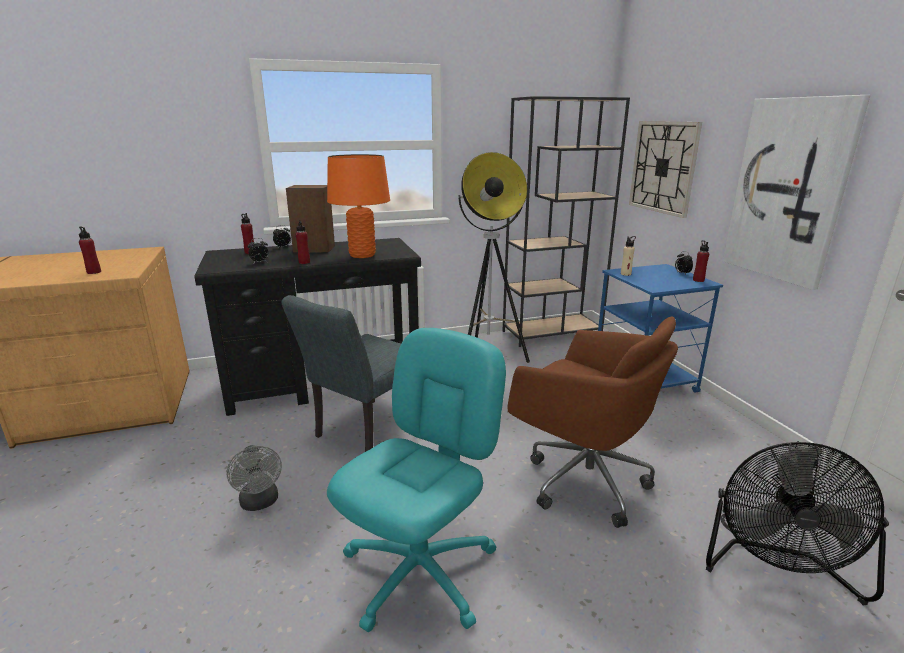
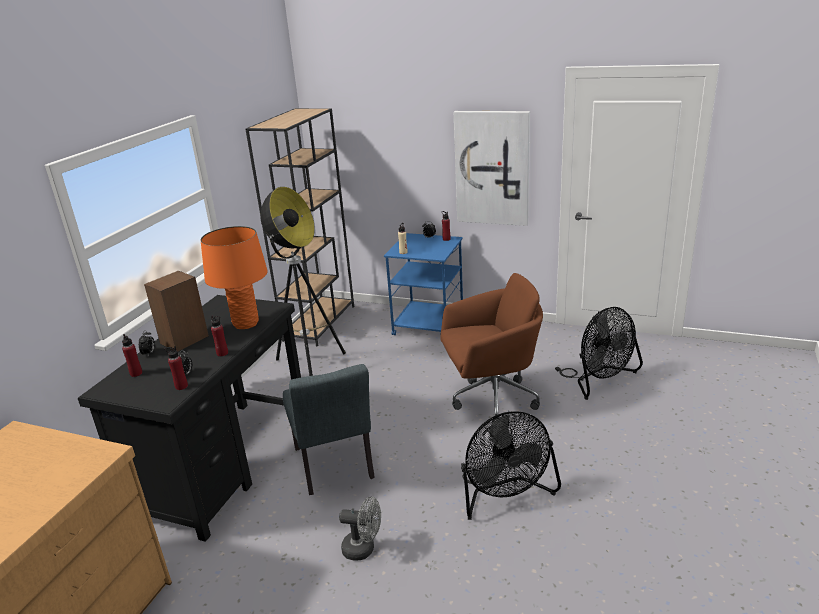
camera: 50 degrees left, 5 degrees up
(94, 272) = (61, 473): red bottle -> red bottle (181, 386)
(420, 570) = (501, 494): turquoise office chair -> black fan
(663, 167) = (377, 160): wall clock -> none

